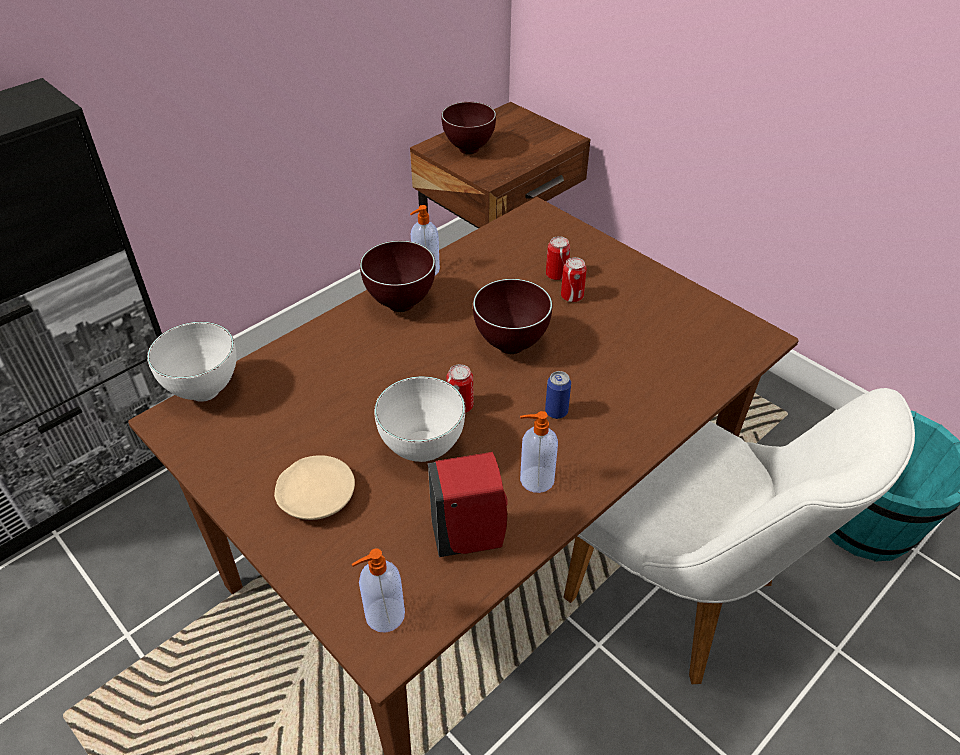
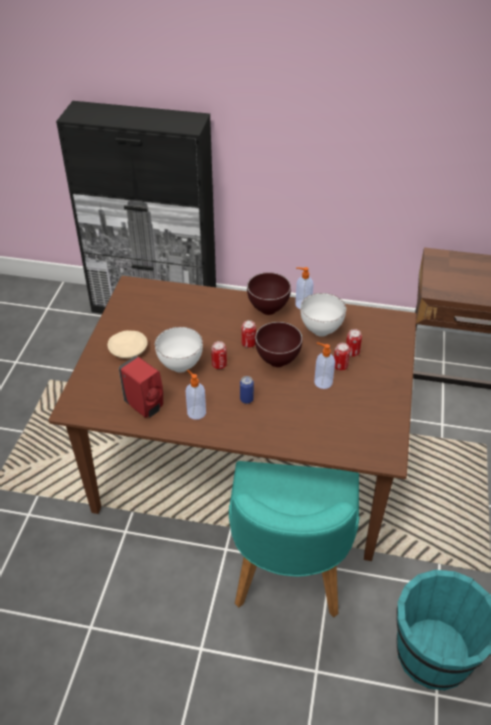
camera: 55 degrees right, 0 degrees up
(203, 391) = (154, 284): white bowl -> white bowl (321, 331)
(383, 616) = (86, 400): soap dispenser -> soap dispenser (322, 382)
(447, 355) = (248, 343): none -> can
(470, 150) = (451, 270): brown bowl -> none
(688, 599) = (288, 578): white chair -> turquoise chair

